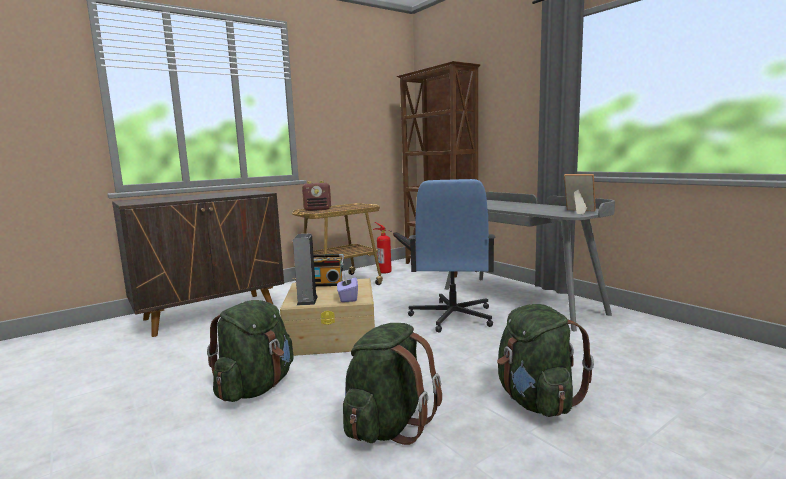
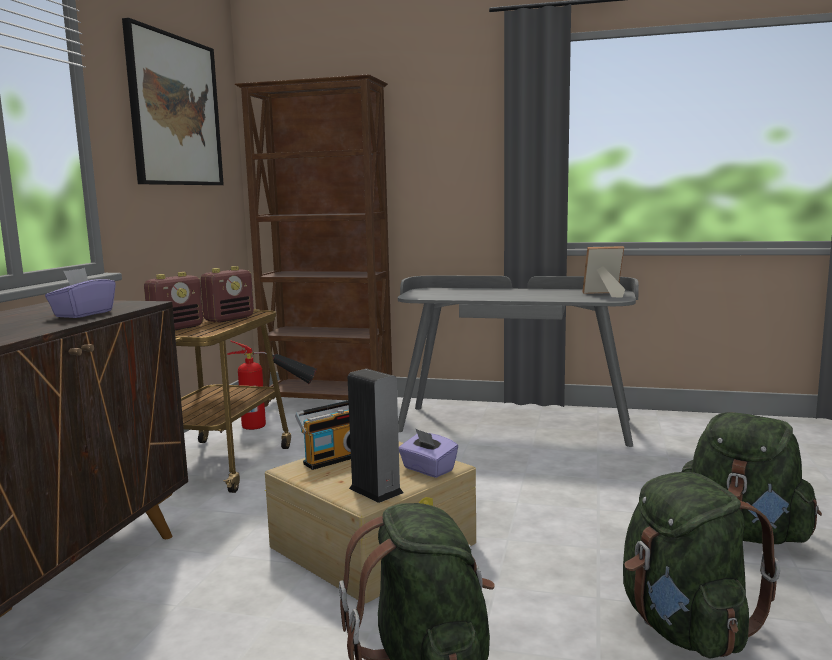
camera: 40 degrees left, 0 degrees up
(228, 195) = (83, 314): none -> purple tissue box
(350, 208) = (229, 319): none -> radio
(358, 95) = (175, 111): none -> picture
(452, 317) = (481, 467): blue office chair -> none

